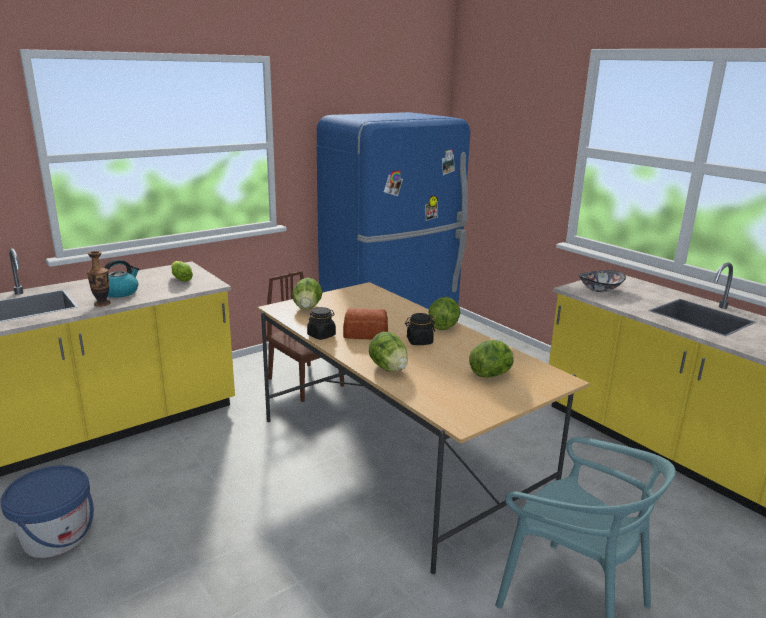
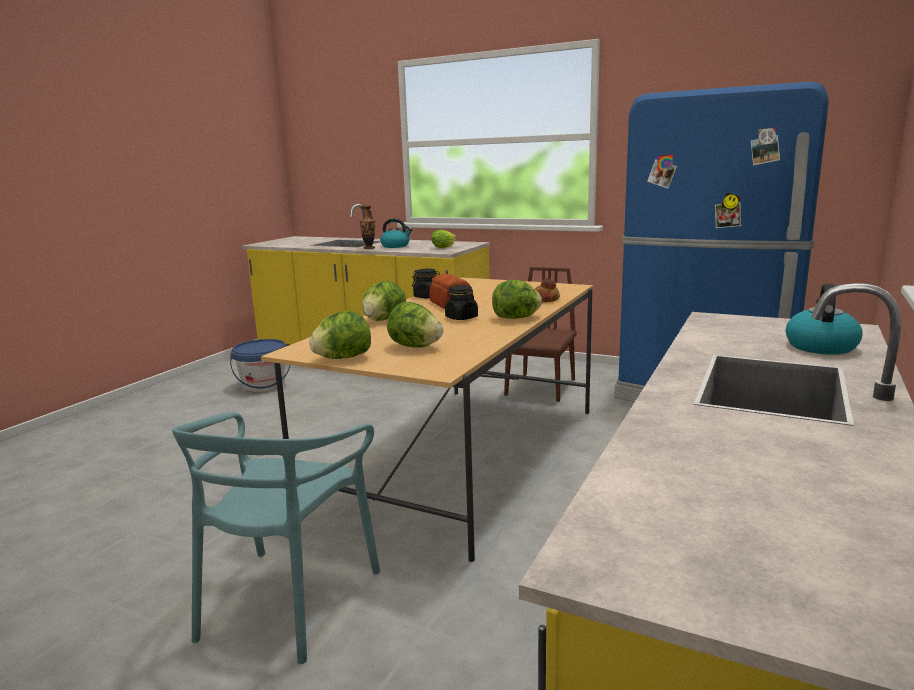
camera: 65 degrees right, 5 degrees down
(307, 308) = (483, 284): lettuce -> lettuce (342, 358)
(397, 305) = (545, 299): none -> bread
(599, 289) = (748, 327): bowl -> none
(644, 290) = (820, 346): none -> kettle

